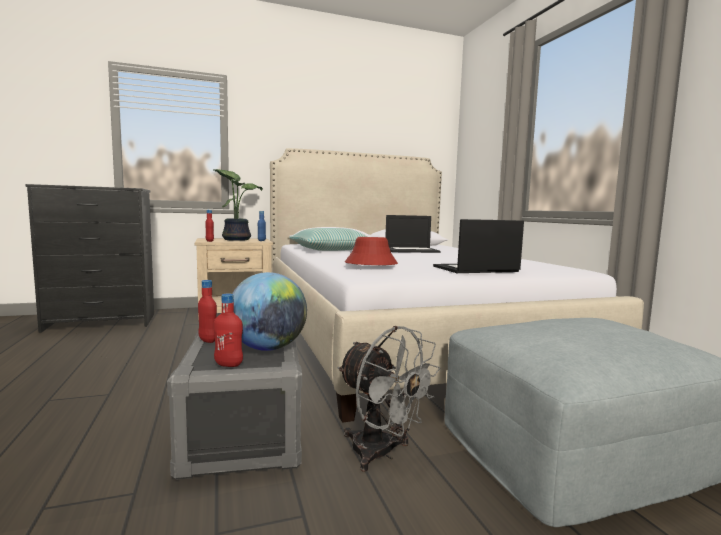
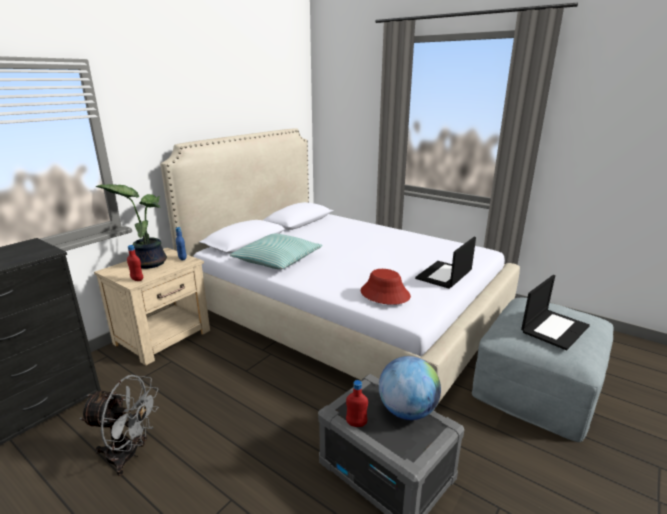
camera: 35 degrees left, 15 degrees up
(228, 364) = (420, 443): red bottle -> none
(381, 454) = (475, 440): grey fan -> grey fan (129, 455)
(412, 250) = (337, 241): laptop -> laptop (554, 328)

